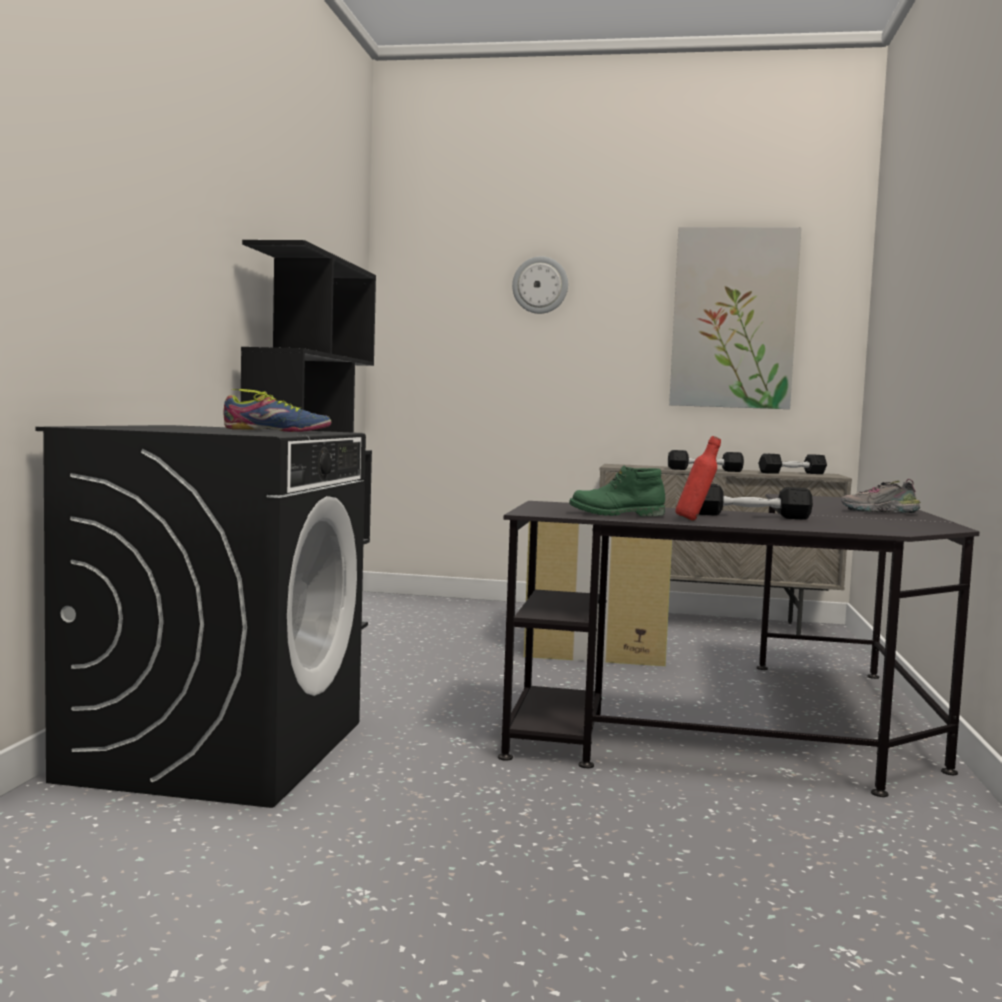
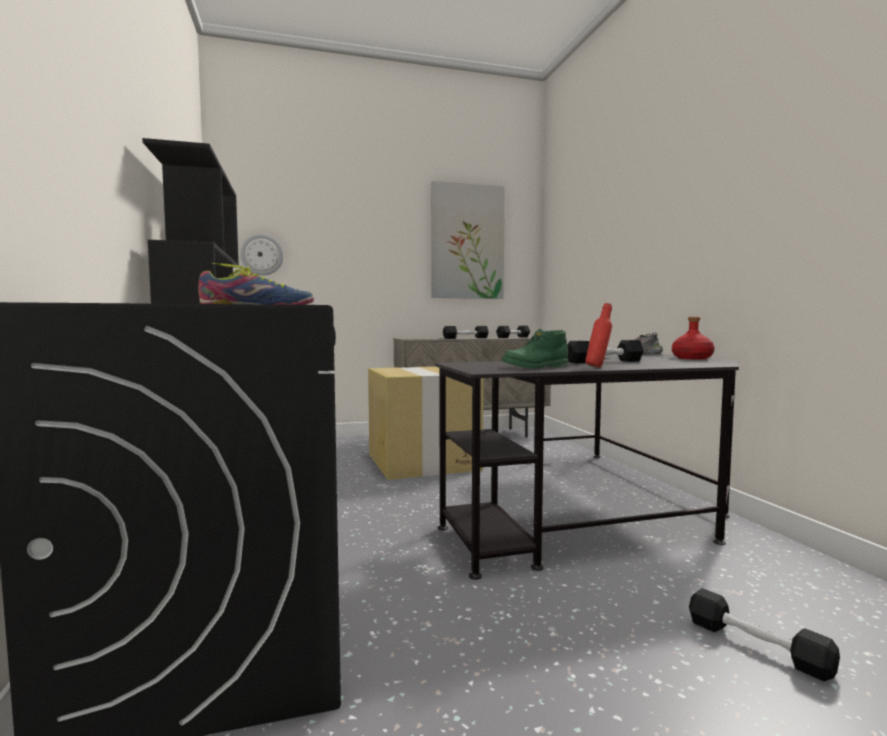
camera: 25 degrees left, 0 degrees up
(540, 285) = (341, 215): wall clock -> wall clock (262, 255)
(737, 873) = (756, 646): none -> black dumbbell
(922, 523) = (692, 358): none -> red bottle

